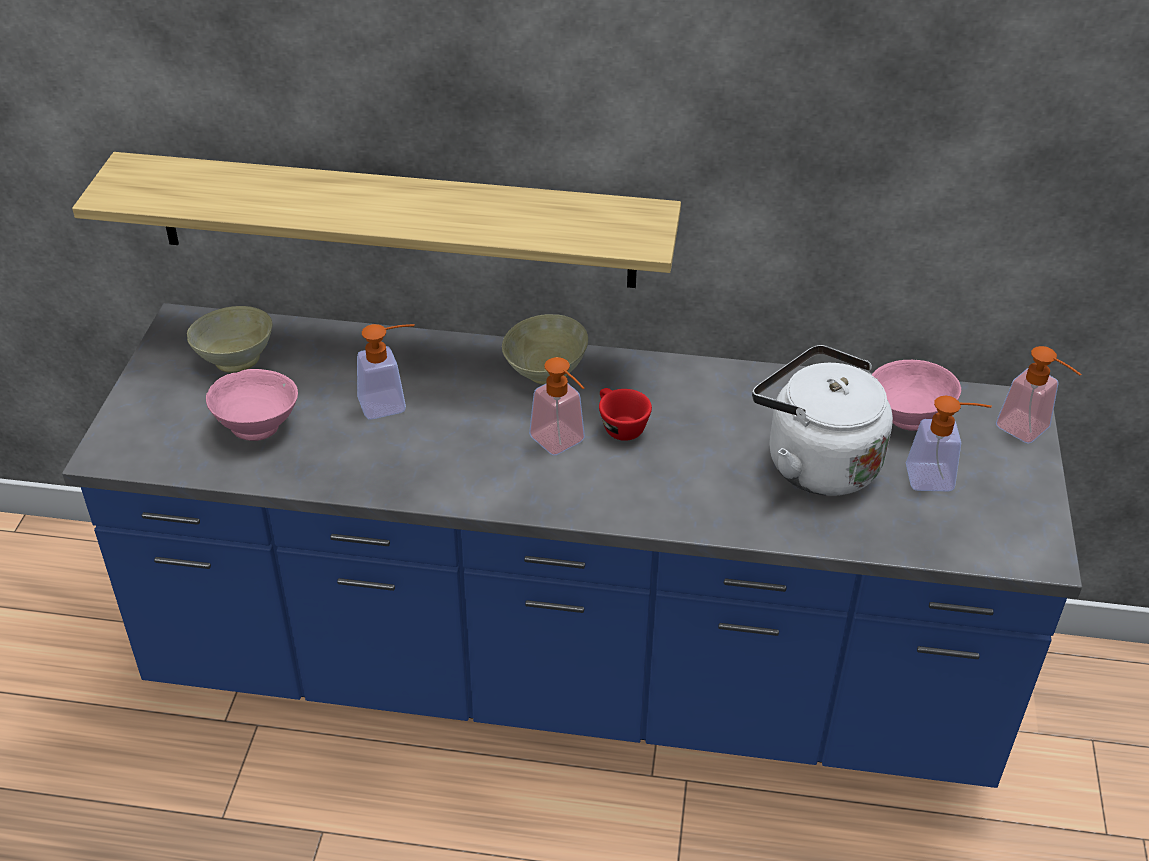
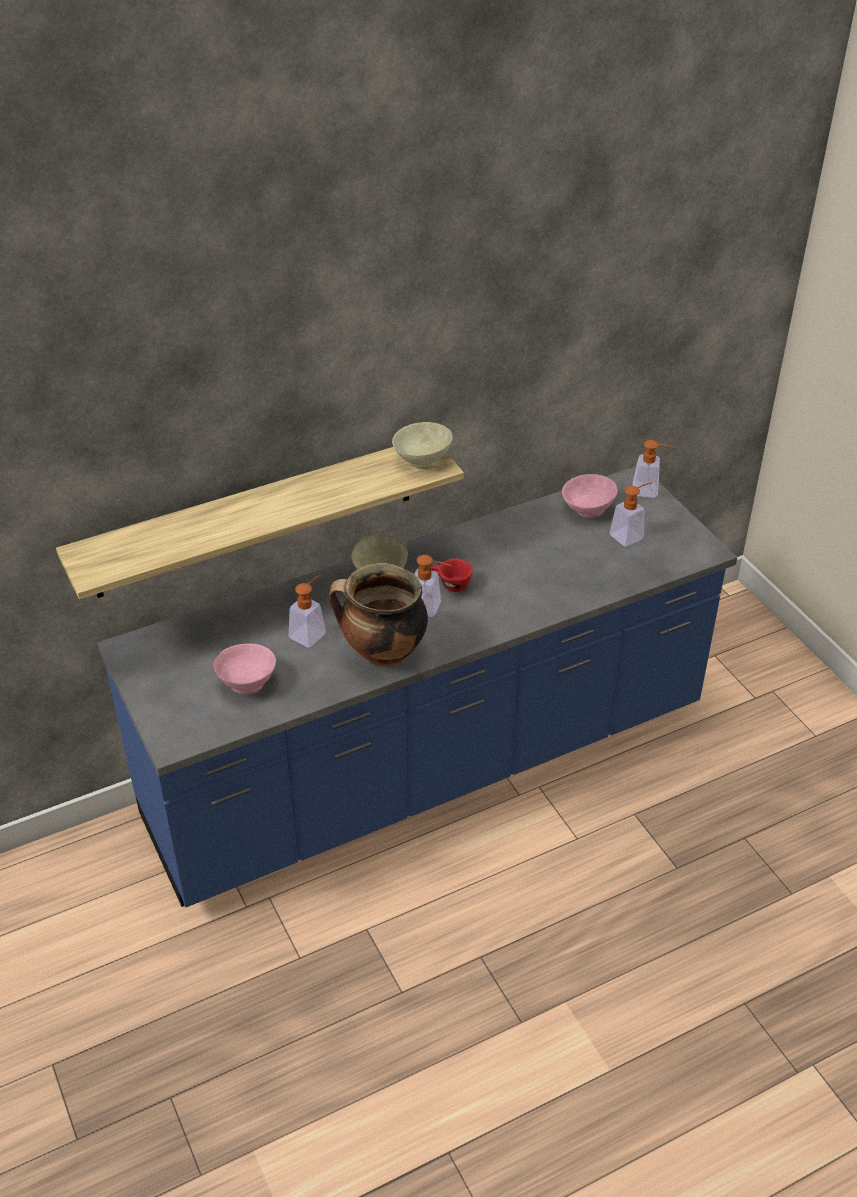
camera: 35 degrees left, 0 degrees up
(236, 359) = (188, 652): beige bowl -> beige bowl (422, 460)
(444, 470) = (382, 653): none -> cooking pot
(815, 462) = (566, 555): white kettle -> none

